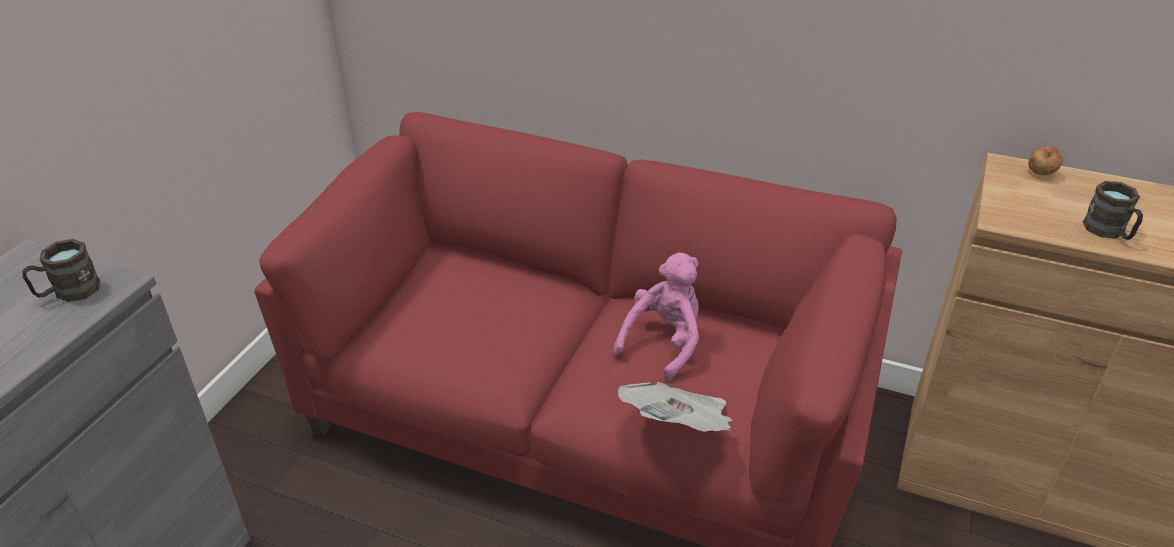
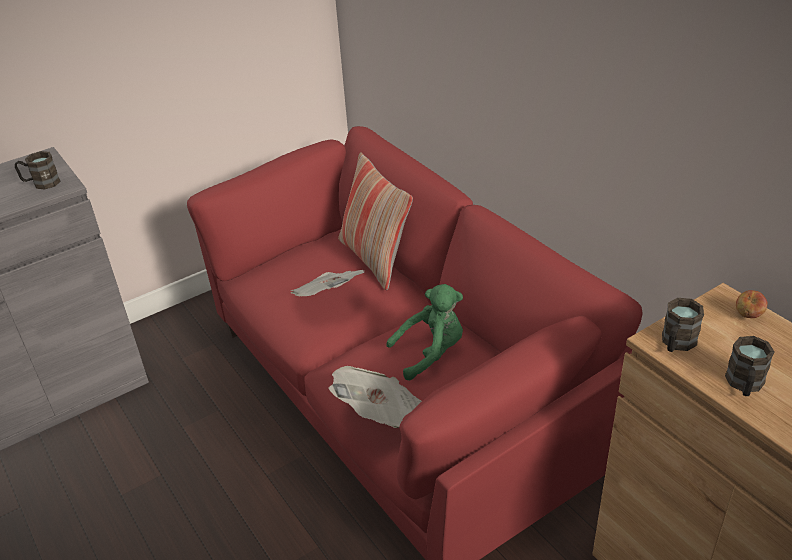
camera: 35 degrees right, 0 degrees up
(494, 327) = (329, 298): none -> newspaper
(504, 266) = (375, 259): none -> pillow
(664, 342) = (431, 353): pink plush toy -> green plush toy
(1020, 217) = (676, 343): none -> brown mug

